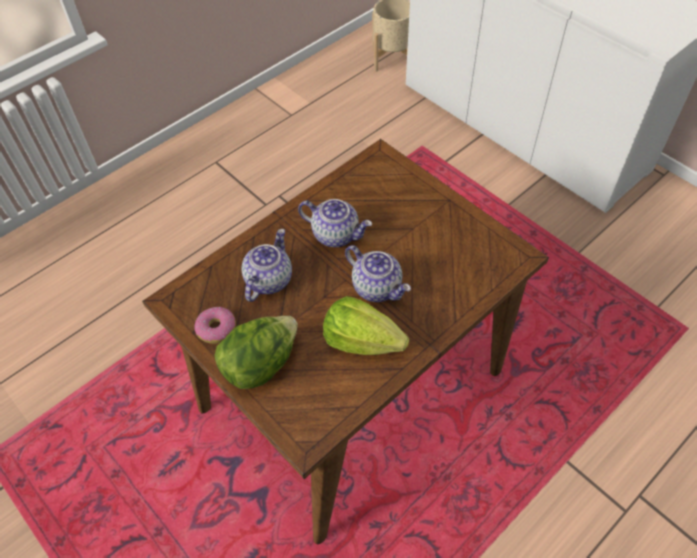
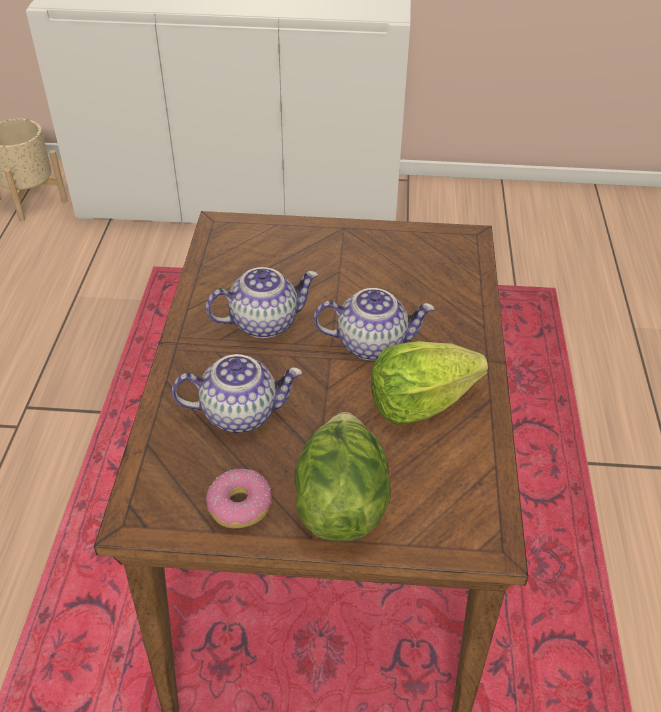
camera: 45 degrees left, 10 degrees down
(268, 280) = (240, 412): teapot -> teapot turned 105 degrees clockwise

